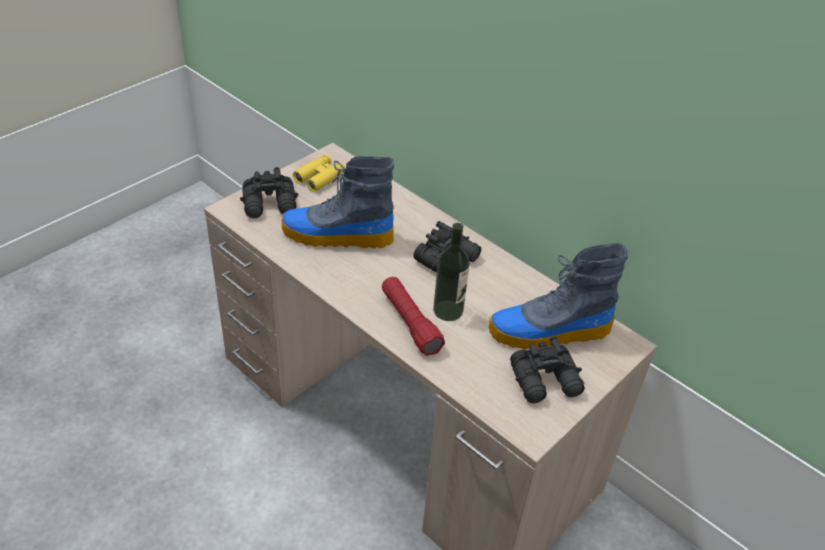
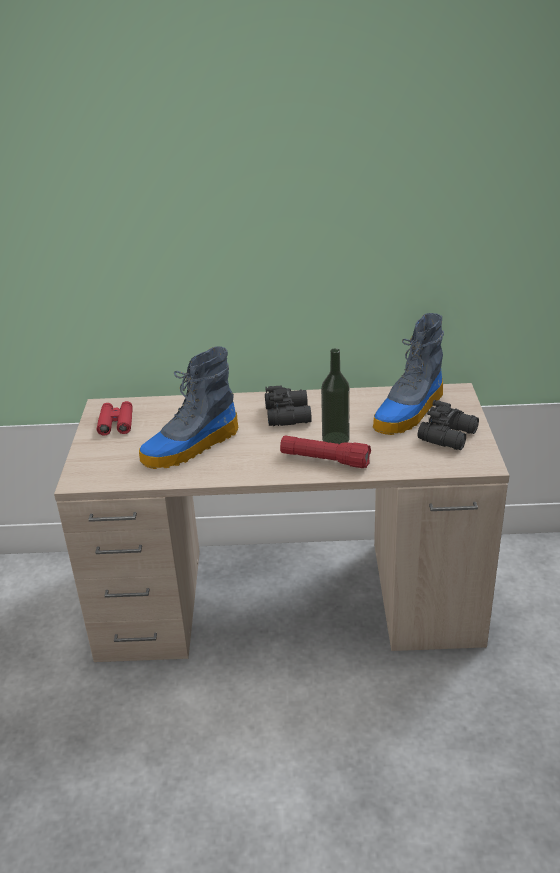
camera: 40 degrees left, 10 degrees down
(271, 205) = (107, 459): black binoculars -> none
(320, 177) = (116, 423): yellow binoculars -> red binoculars

